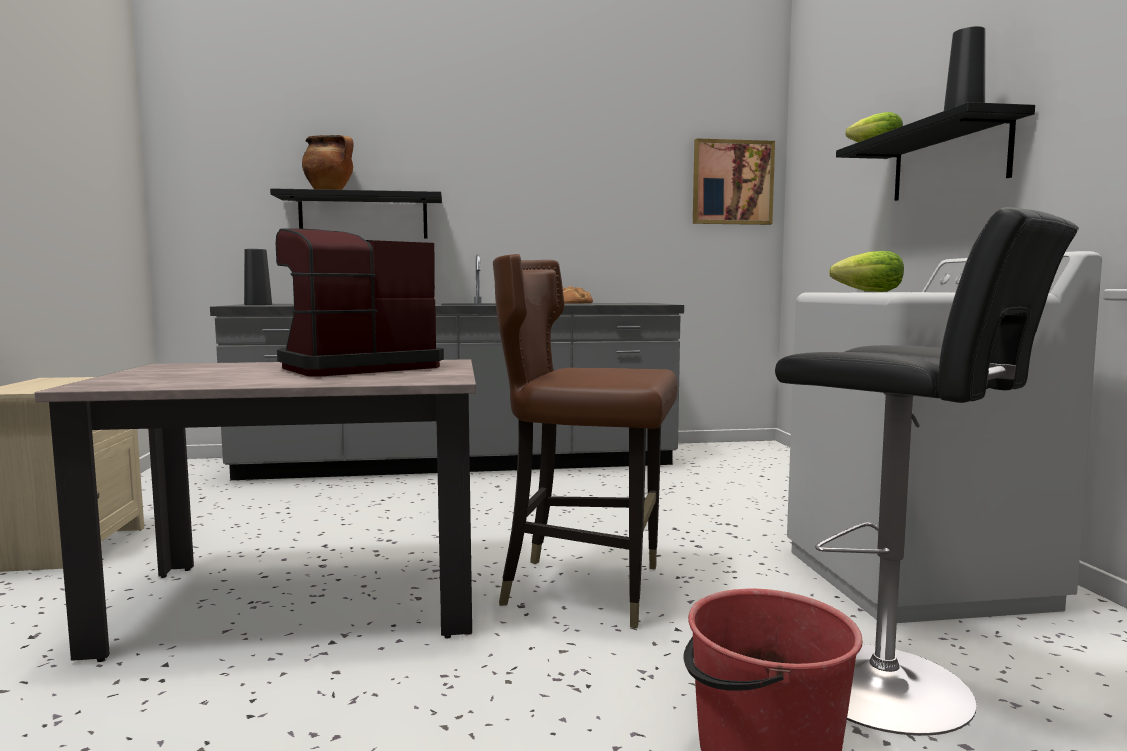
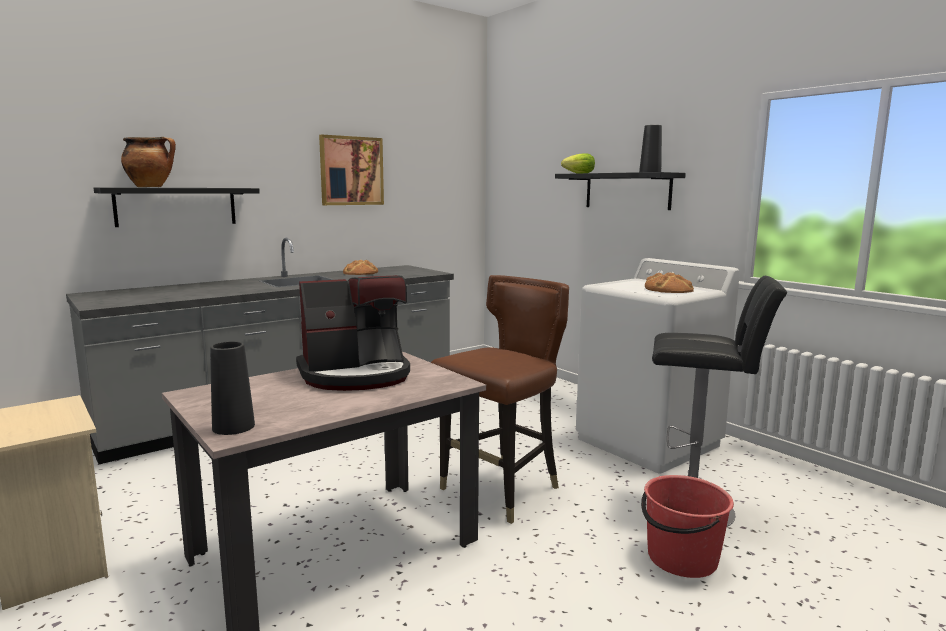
camera: 30 degrees left, 5 degrees up
(258, 304) = (106, 300): black vase -> black vase (233, 427)
(355, 368) = (356, 375): coffee machine -> coffee machine turned 135 degrees counterclockwise
(586, 588) = (501, 491): brown chair -> brown chair turned 150 degrees clockwise
(732, 182) = (455, 174): picture -> picture (351, 171)
(869, 292) = (620, 283): lettuce -> none
(935, 292) = (668, 289): none -> bread

